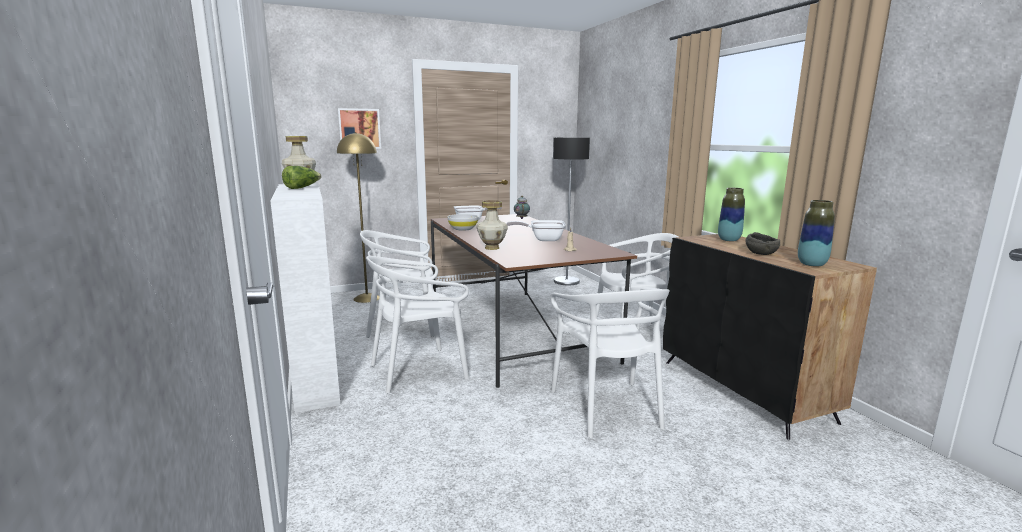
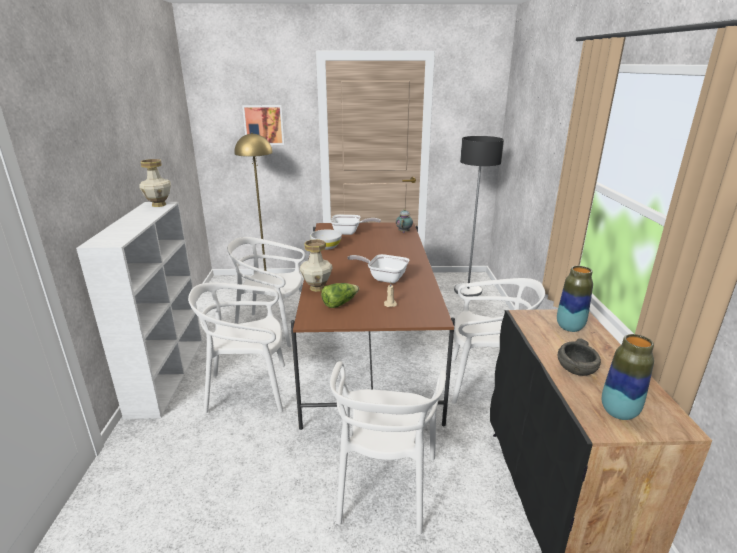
camera: 20 degrees right, 10 degrees up
(302, 188) = (146, 215): lettuce -> lettuce (339, 303)

